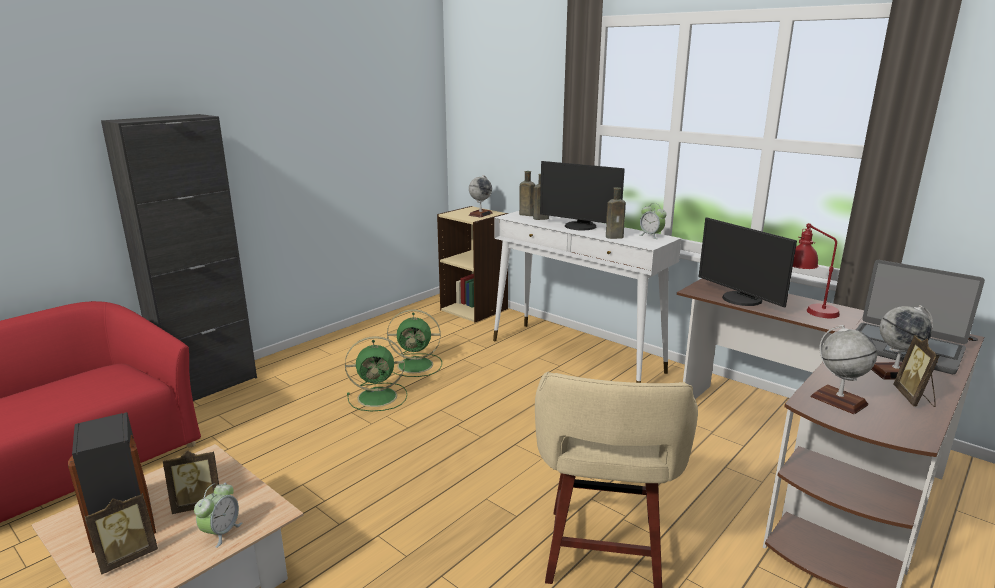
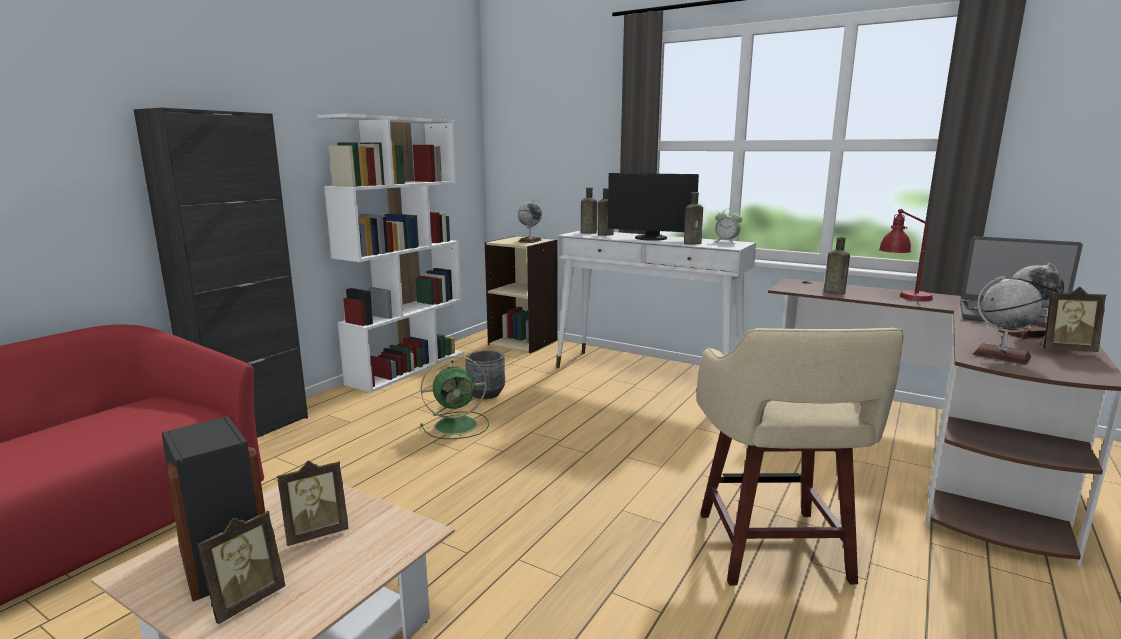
camera: 10 degrees left, 5 degrees down
(221, 532) = (361, 559): alarm clock -> none
(359, 331) = (408, 368): none -> white bookcase
(417, 365) = (486, 394): green fan -> grey planter
(740, 299) = (832, 292): monitor -> brown bottle
(914, 398) = (1064, 350): picture frame -> picture frame turned 75 degrees counterclockwise

